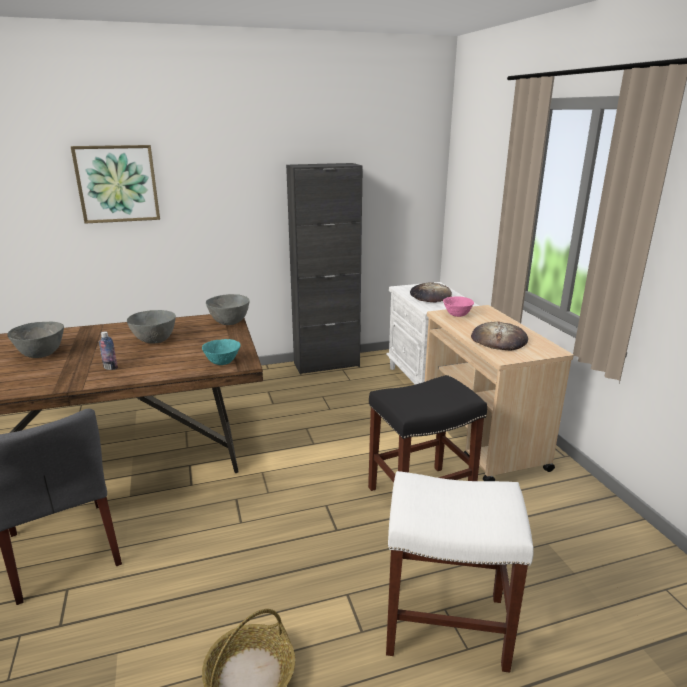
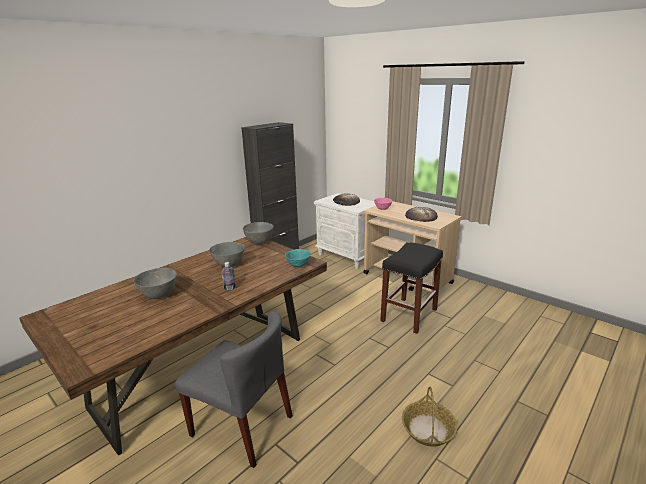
camera: 30 degrees left, 0 degrees up
(117, 184) = (127, 154): picture -> none
(448, 624) = (482, 365): white stool -> none

